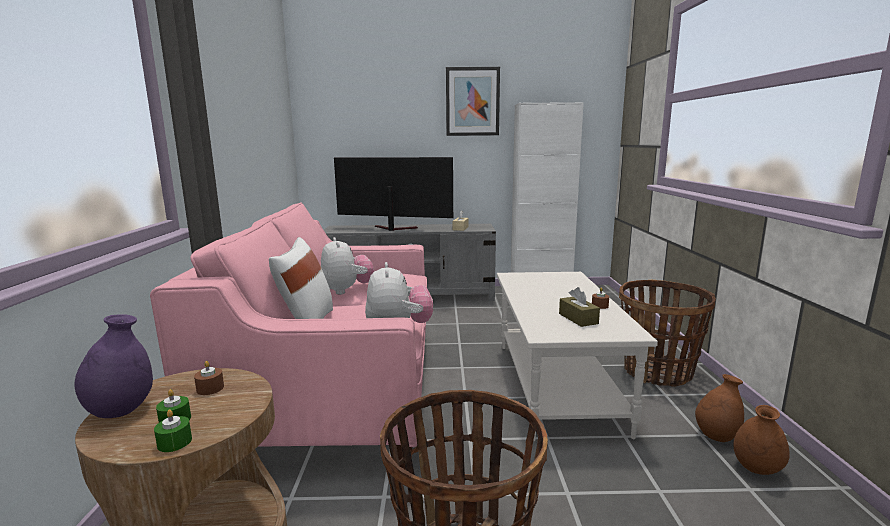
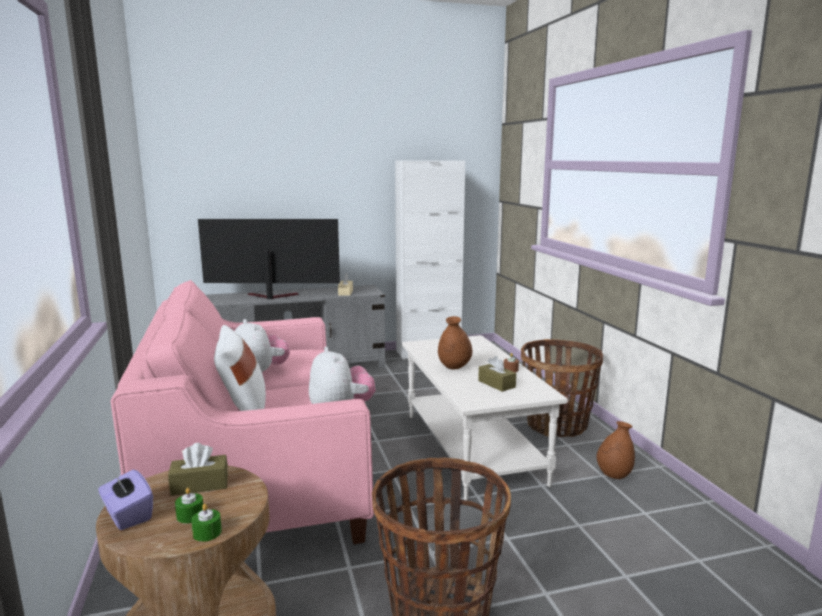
camera: 15 degrees left, 0 degrees up
(121, 410) = (127, 515): purple vase -> purple tissue box
(210, 388) = (200, 485): brown candle -> brown tissue box
(472, 102) = (350, 156): picture -> none
(756, 469) = (647, 497): brown vase -> brown vase (454, 367)

